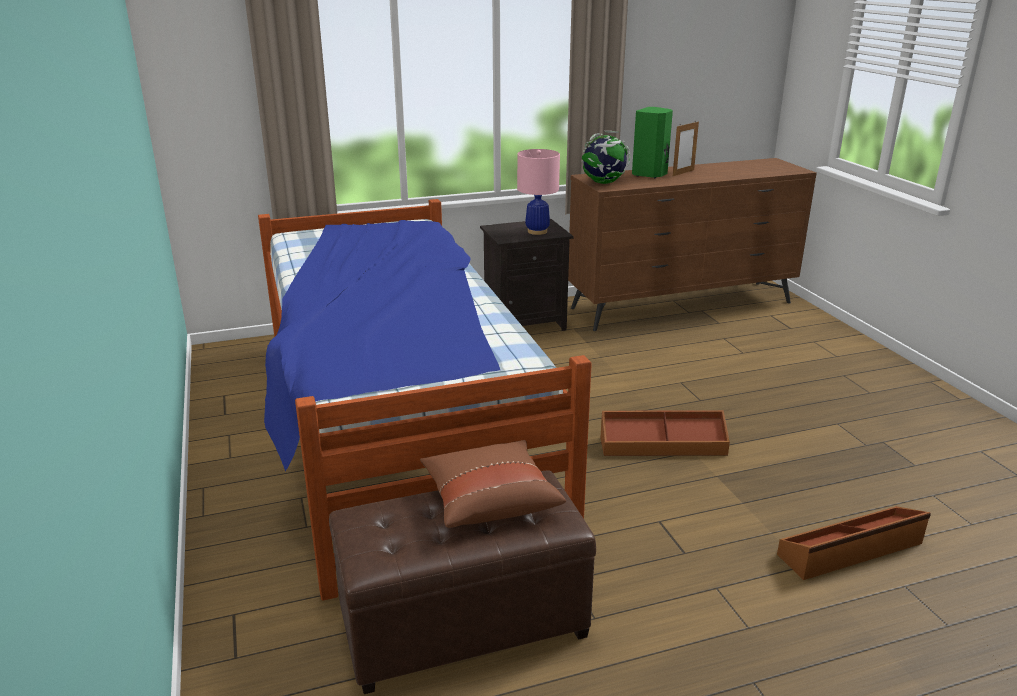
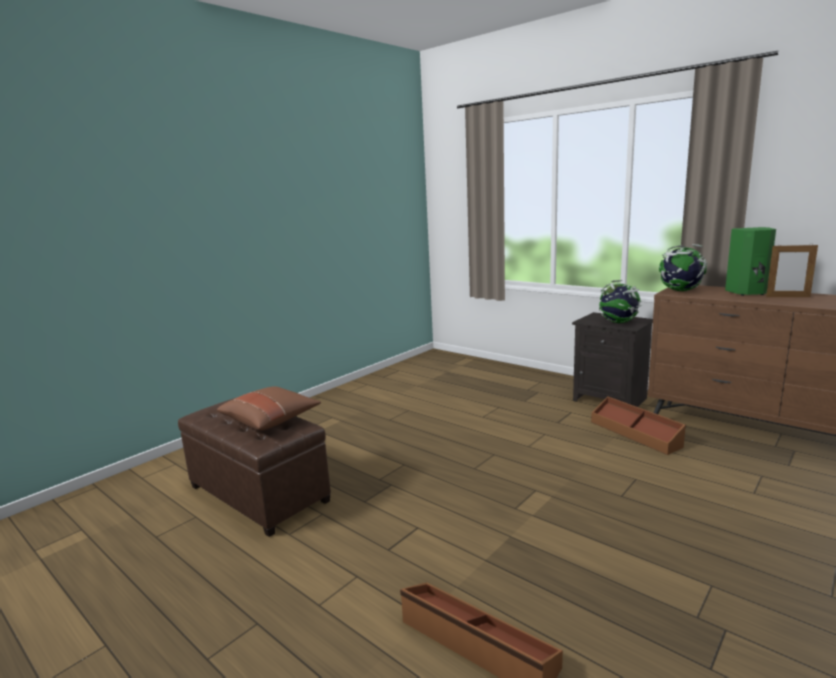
camera: 60 degrees right, 10 degrees down
(396, 426) = (423, 412): bed -> none
(537, 231) = (618, 322): pink table lamp -> globe
(662, 445) = (522, 499): brown storage box -> brown storage box (635, 434)

